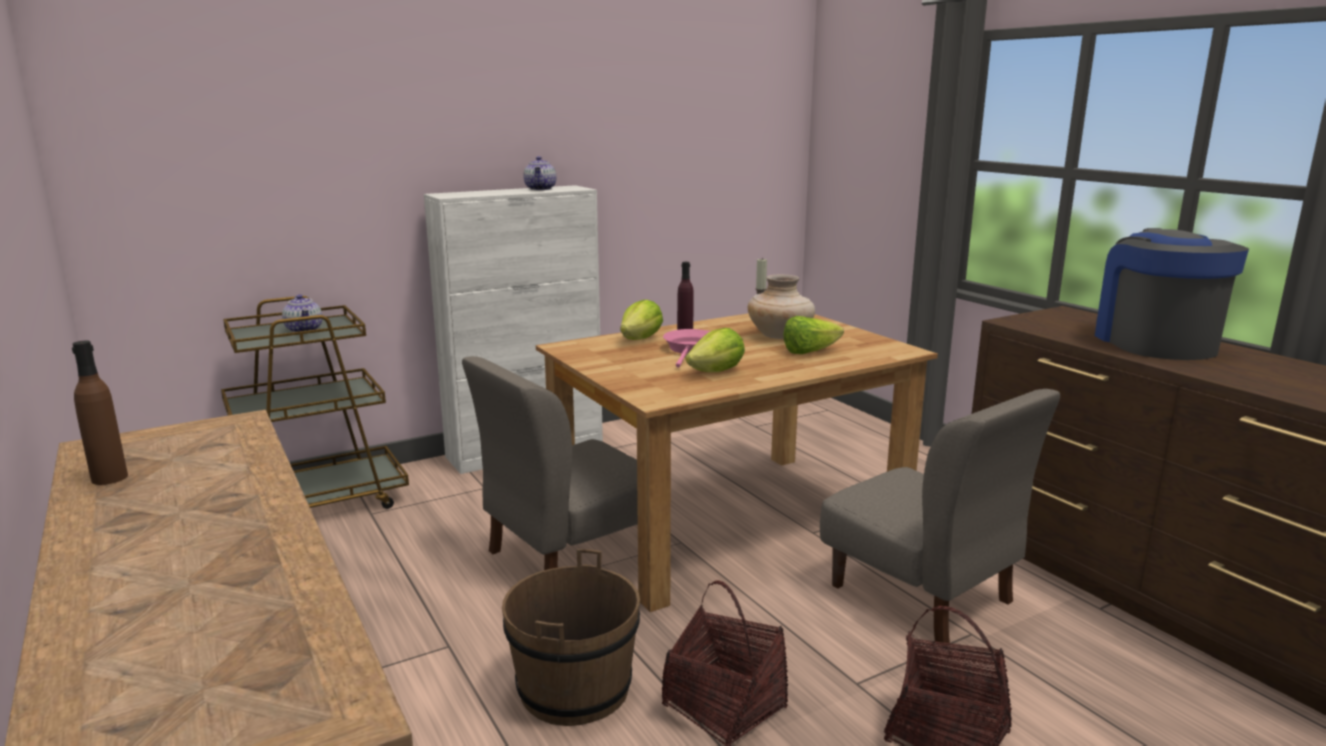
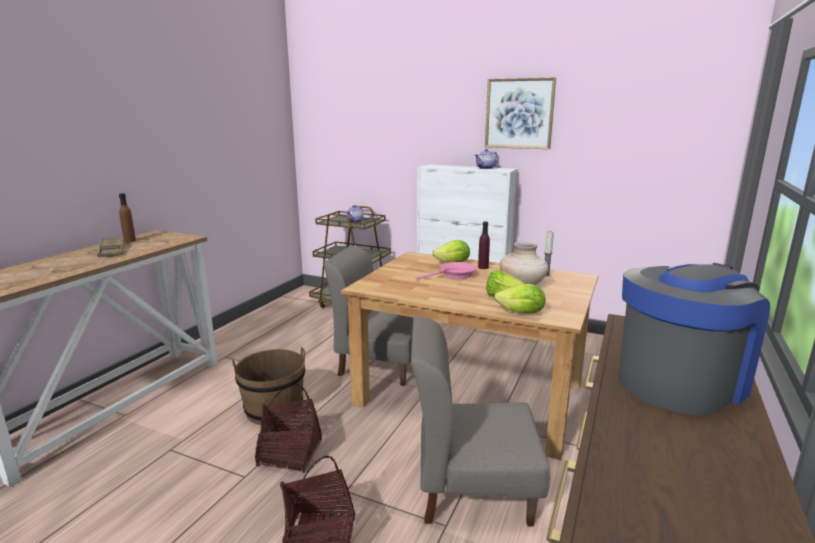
camera: 55 degrees right, 0 degrees up
(172, 503) = (112, 250): none -> brown tray
(567, 97) = (519, 113): none -> picture
(717, 372) = (426, 288): lettuce -> lettuce (521, 313)
(921, 594) = (472, 489): grey chair -> grey chair turned 75 degrees clockwise

